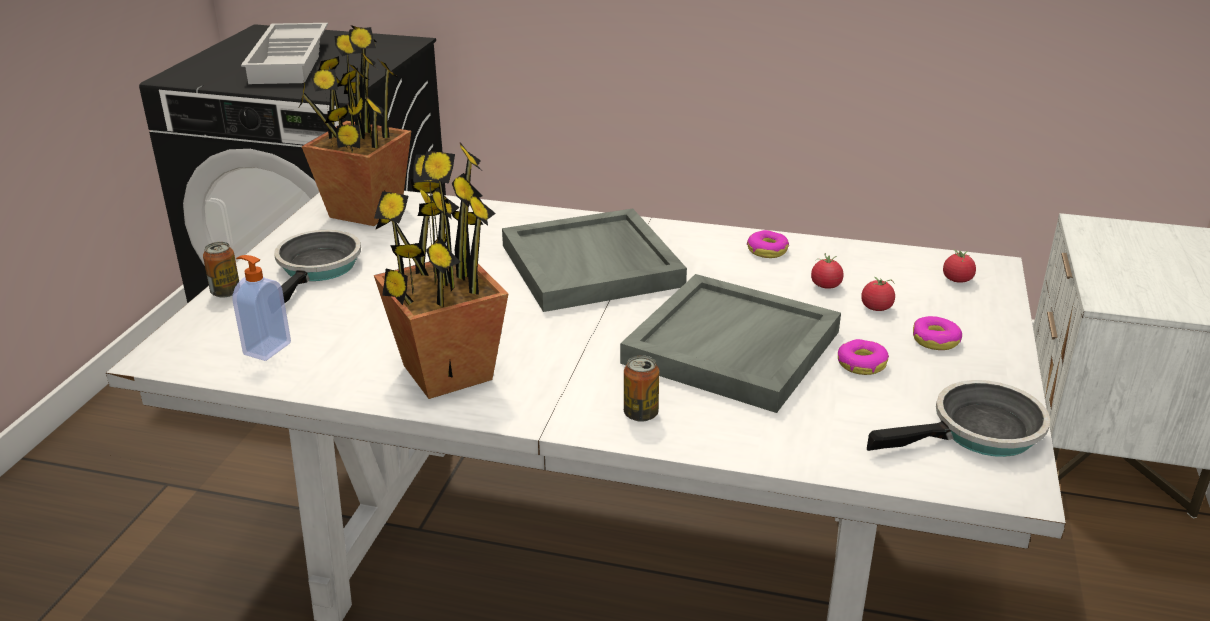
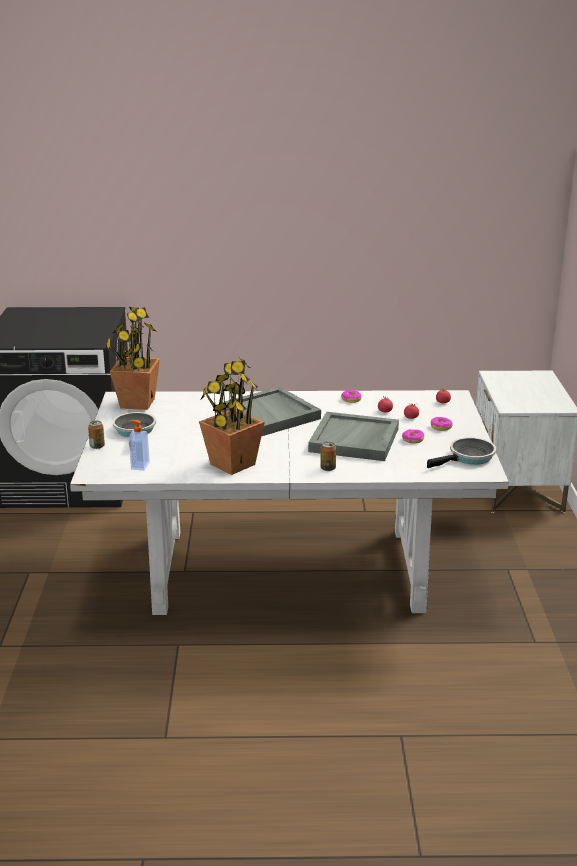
camera: 15 degrees left, 5 degrees down
(291, 62) = (54, 328): white tray -> none

